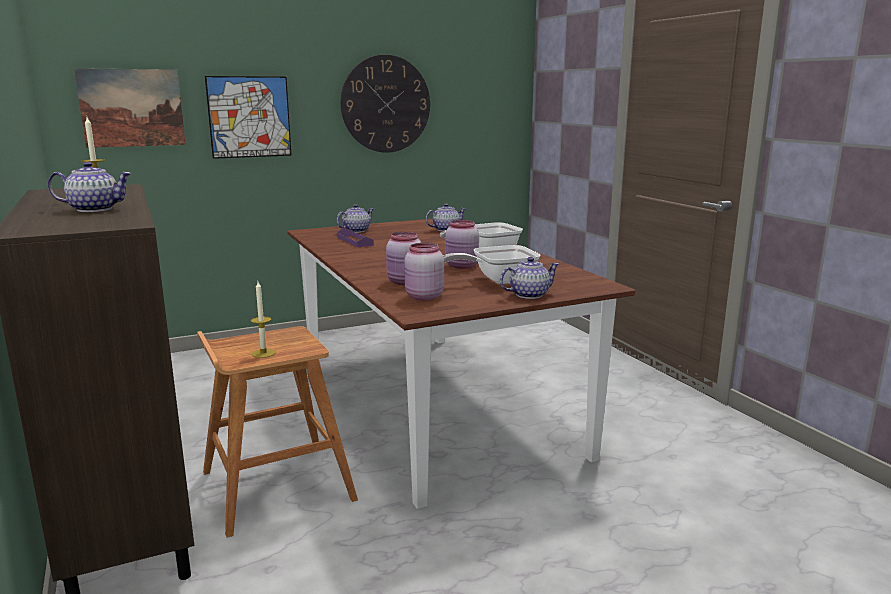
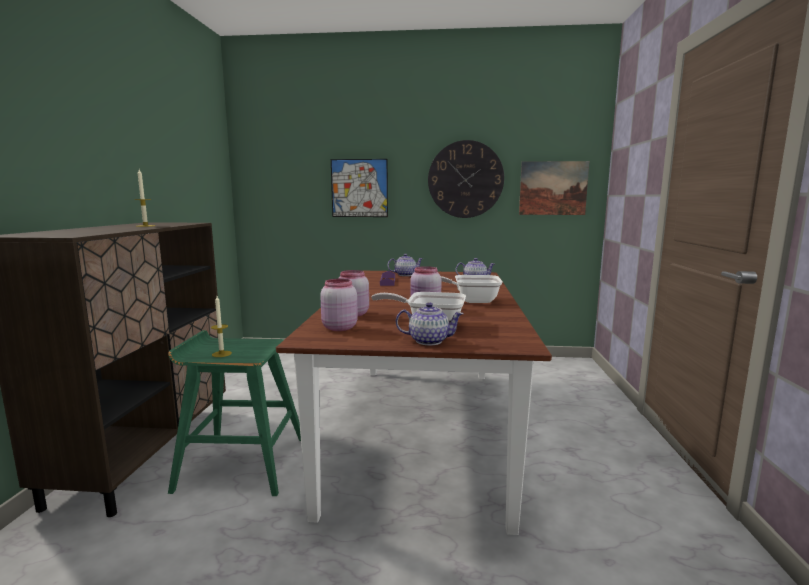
camera: 30 degrees right, 5 degrees down
(94, 209) = (108, 229): teapot -> none
(132, 108) = (284, 181): picture -> picture (553, 188)
(275, 486) = (241, 463): brown stool -> green stool

